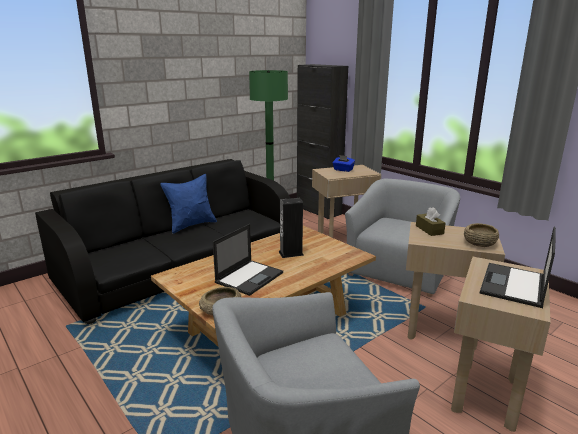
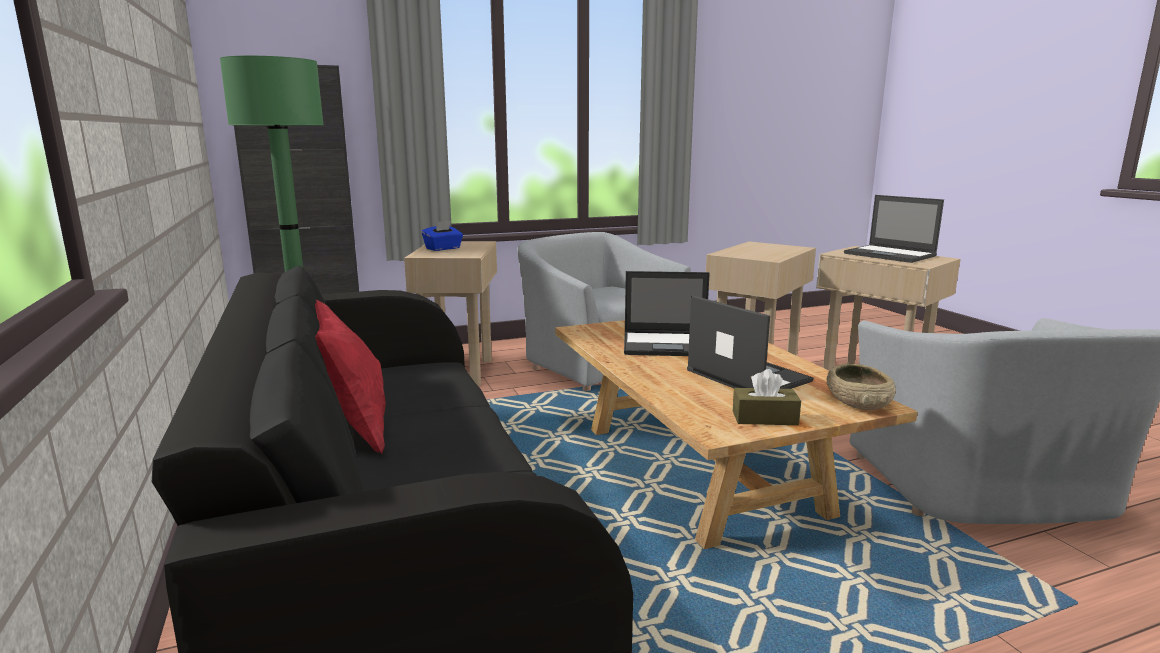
camera: 70 degrees left, 5 degrees down
(191, 225) = (354, 431): blue pillow -> red pillow
(291, 253) = (668, 345): speaker -> laptop
(429, 230) = (738, 253): brown tissue box -> brown tissue box (764, 418)
(479, 242) = (783, 248): beige bowl -> none

